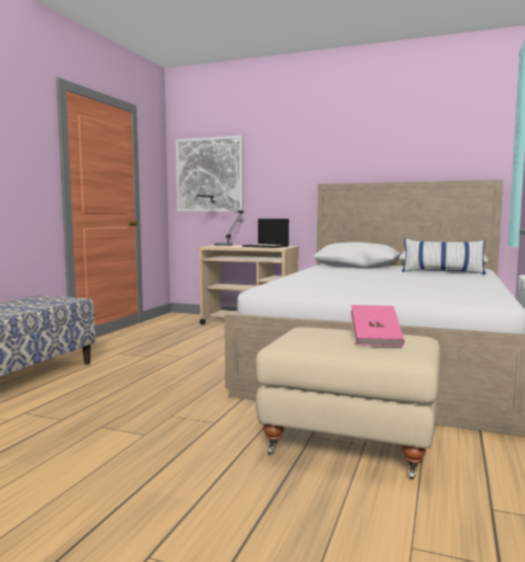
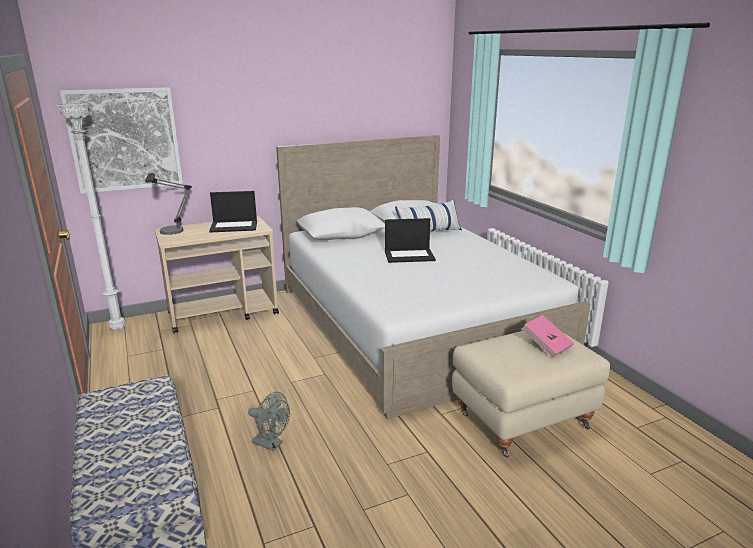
camera: 45 degrees left, 15 degrees up
(132, 379) = (271, 444): none -> grey fan
(177, 316) = (117, 329): none -> white floor lamp
(378, 276) = (409, 255): none -> laptop

